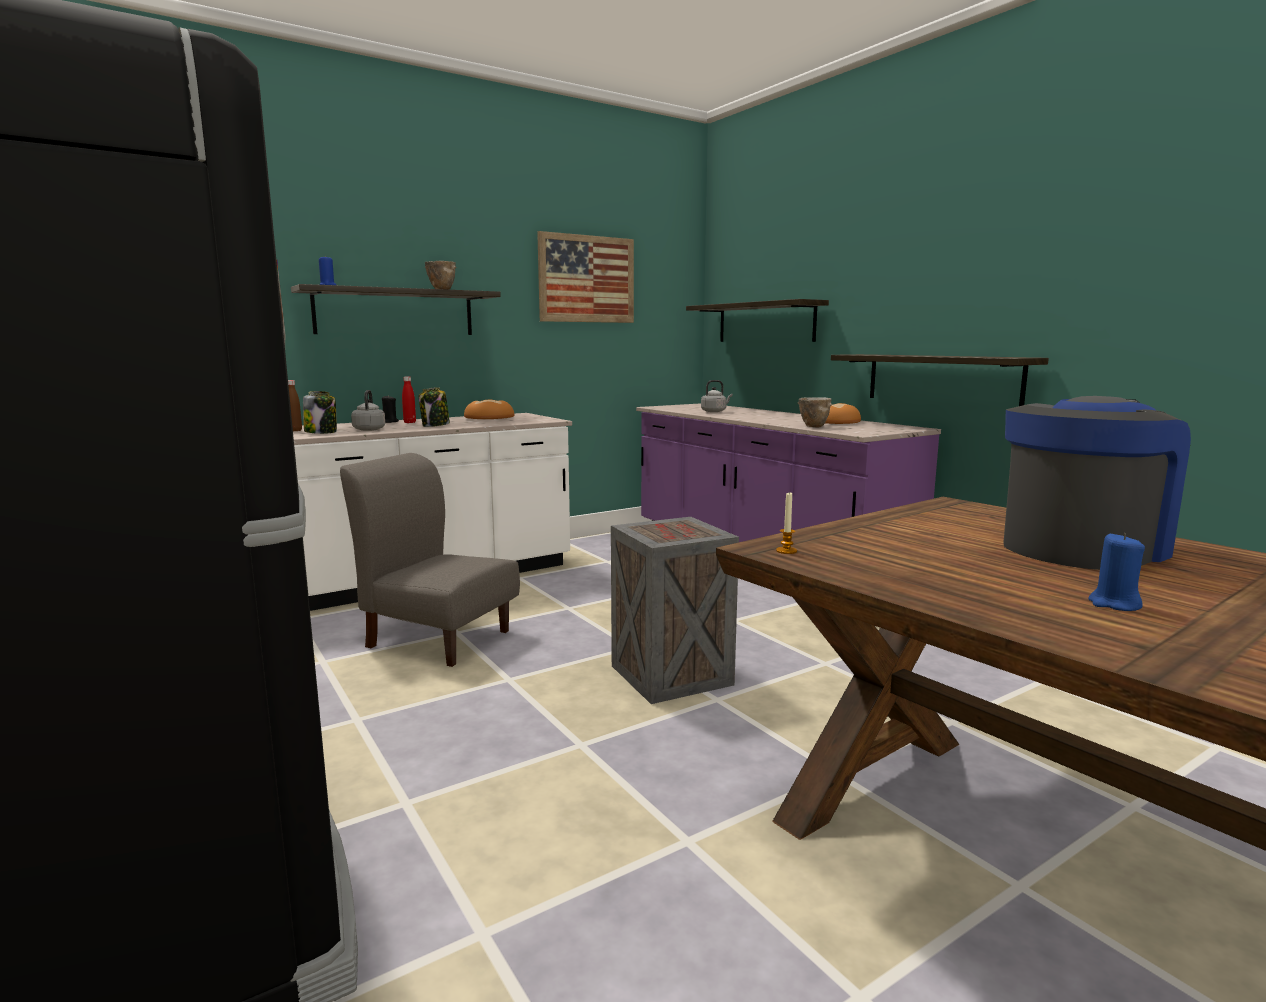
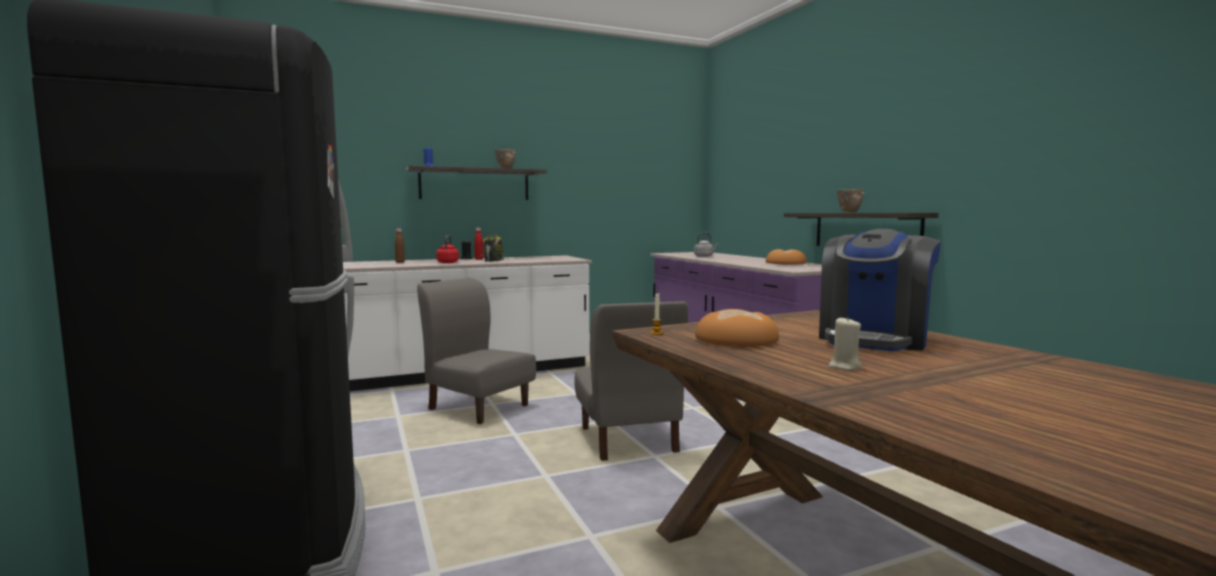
camera: 10 degrees right, 5 degrees down
(321, 432) = (415, 263): jar -> none
(369, 429) = (448, 262): grey kettle -> red kettle
(489, 417) = (536, 257): bread -> bread (737, 339)
(586, 279) = (614, 160): picture -> none
(670, 676) = (628, 439): crate -> grey chair
(765, 322) = (746, 190): shelf -> none
(812, 427) = (764, 266): bowl -> bowl (848, 212)
(1082, 548) = (874, 339): coffee machine -> coffee machine turned 150 degrees clockwise
(1114, 604) = (844, 367): blue candle -> beige candle

